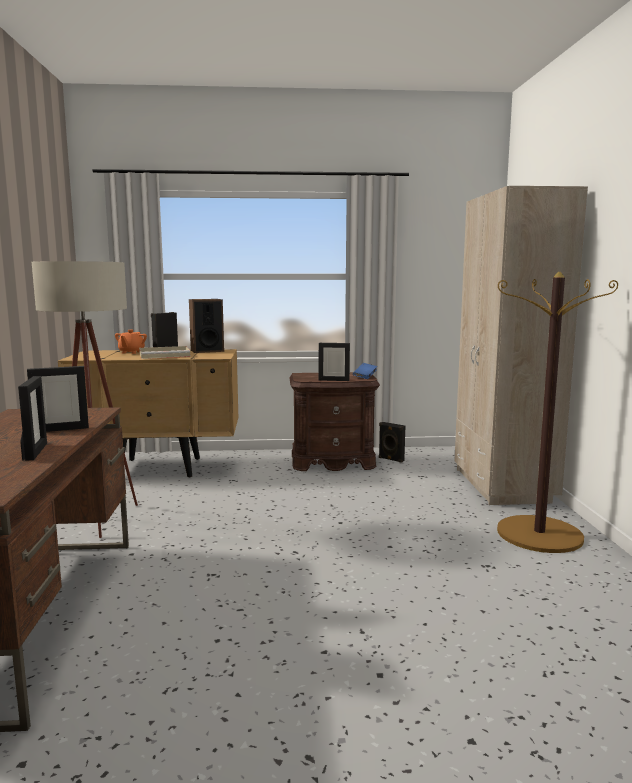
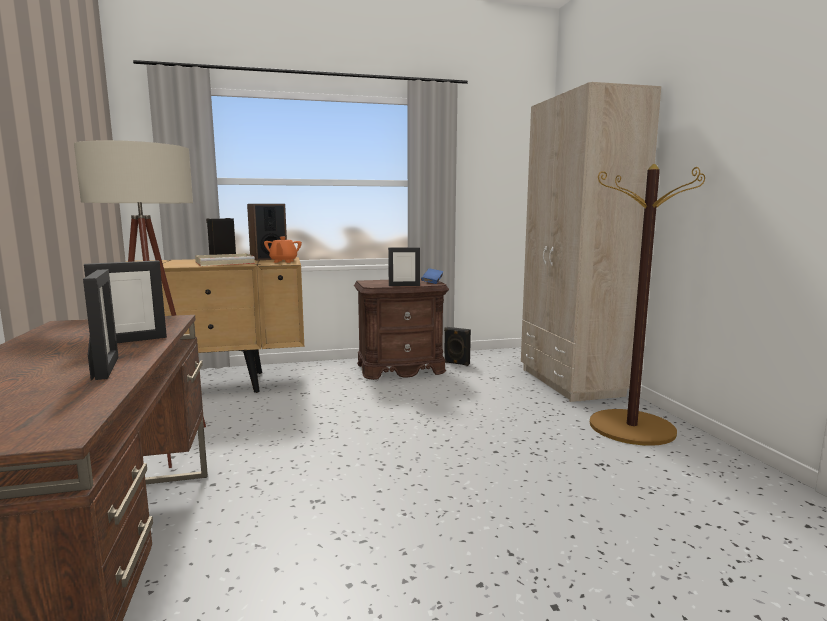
camera: 10 degrees left, 0 degrees up
(131, 352) = (185, 261): orange teapot -> orange teapot (283, 261)

